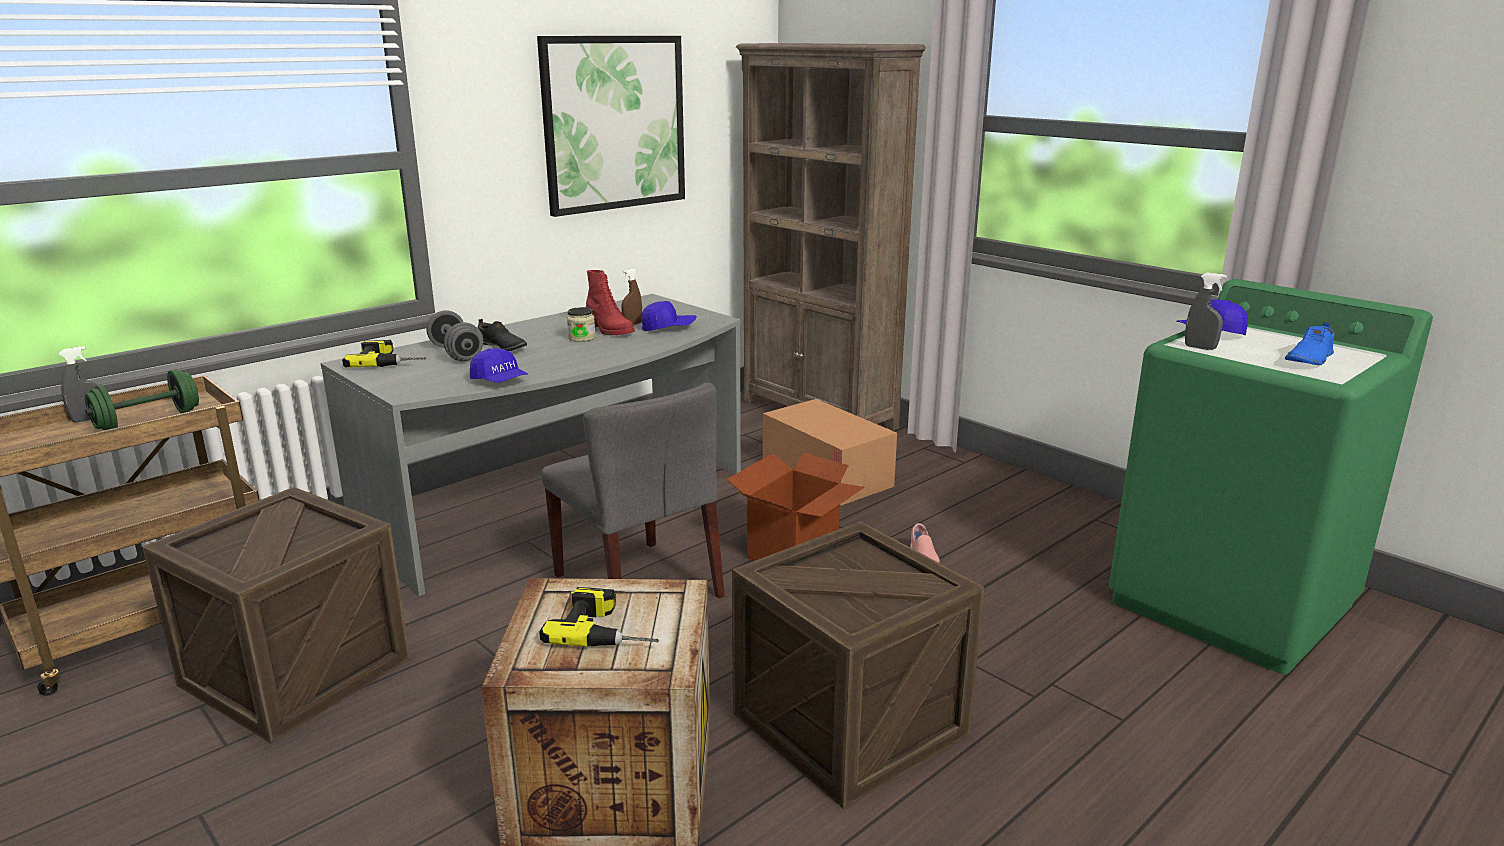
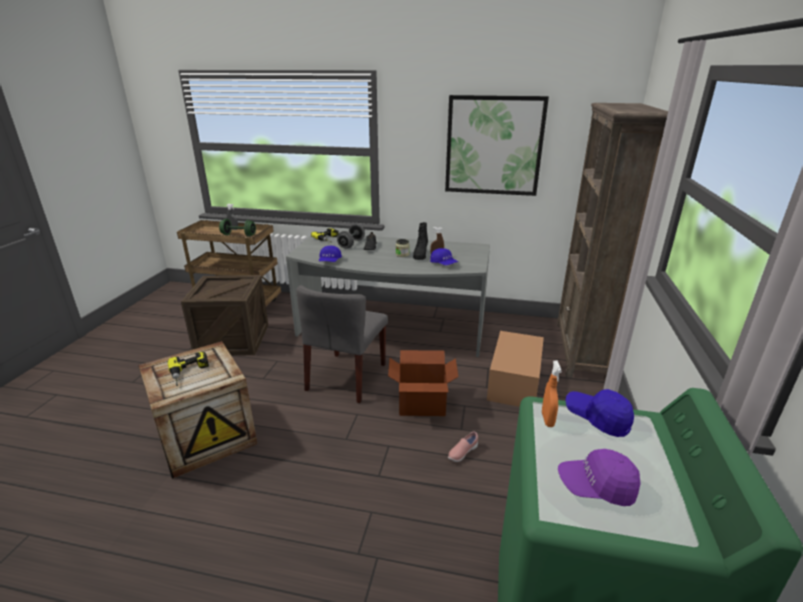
camera: 55 degrees right, 5 degrees up
(609, 331) = (420, 255): red boot -> black boot
(849, 723) = (285, 486): crate -> none
(1200, 347) = (547, 420): grey spray bottle -> orange spray bottle
(1308, 359) = (596, 487): blue shoe -> purple cap

